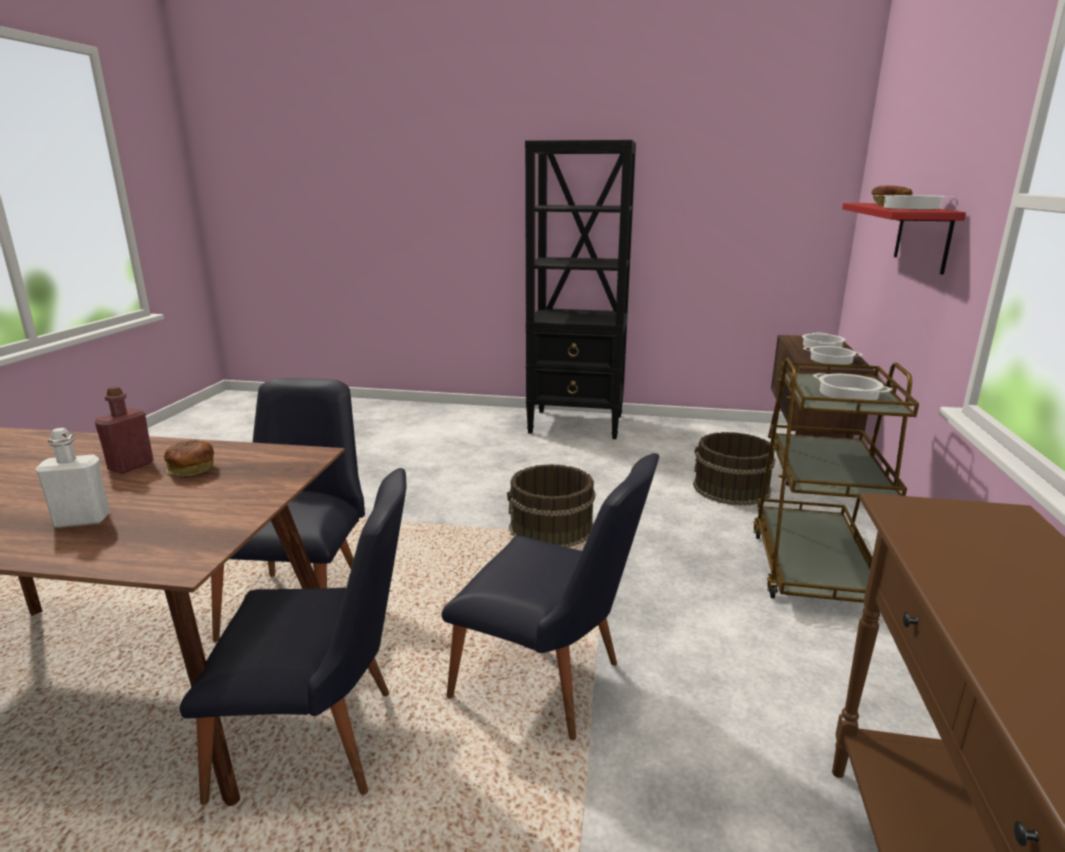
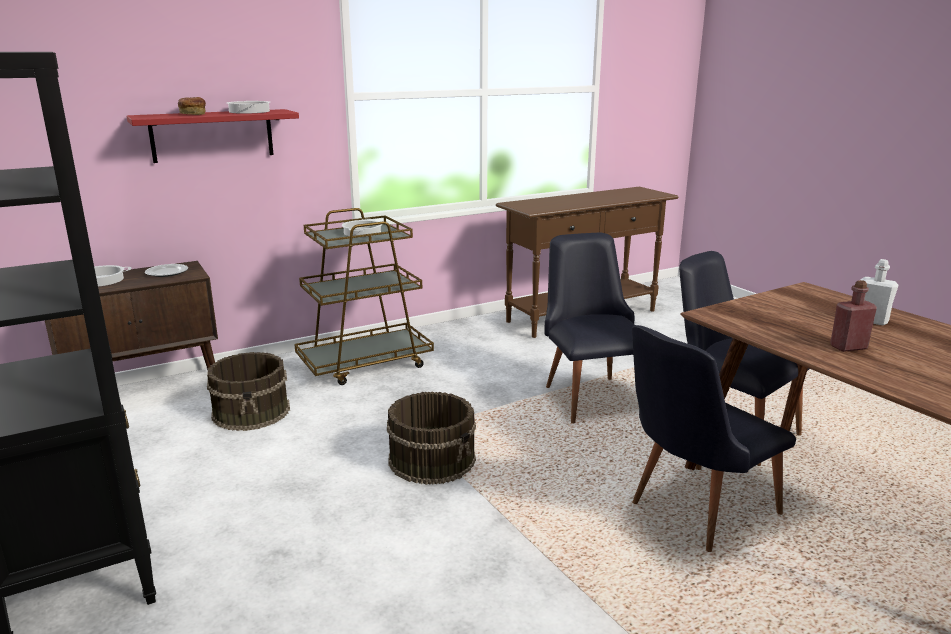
camera: 130 degrees left, 0 degrees up
(192, 470) = (799, 330): bread -> none
(831, 360) = (166, 272): cooking pot -> plate

